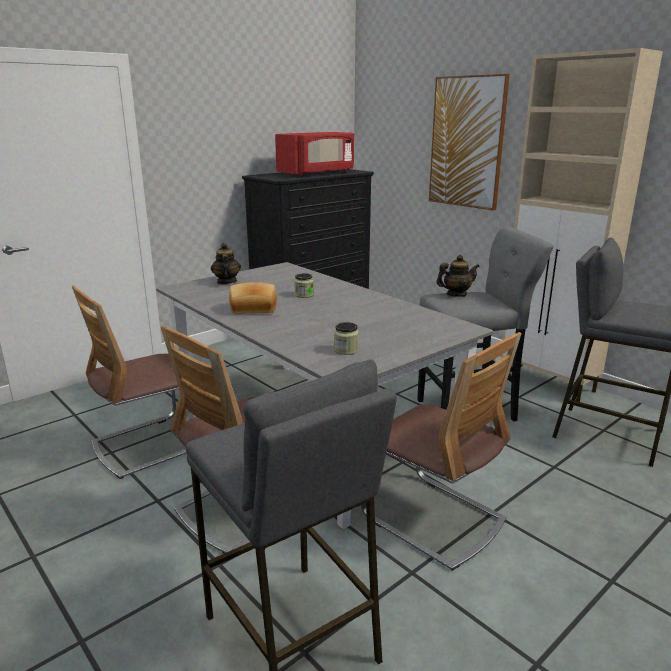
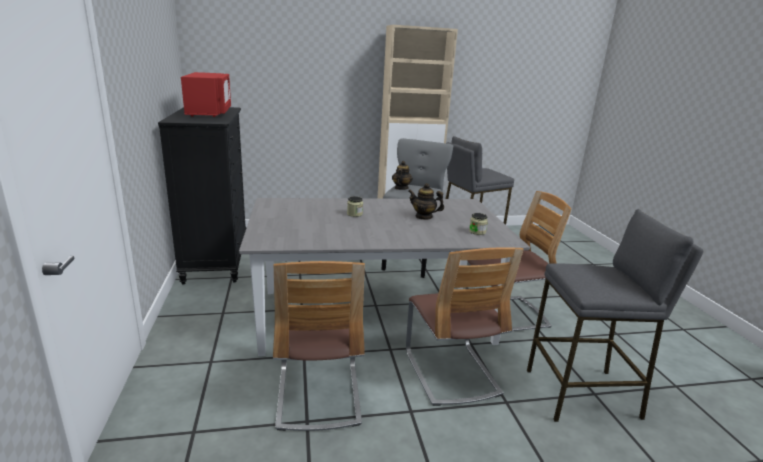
camera: 60 degrees left, 0 degrees up
(226, 282) = (275, 225): teapot -> teapot (424, 217)
(253, 309) = (365, 233): bread -> none
(467, 142) = (315, 81): picture -> none

